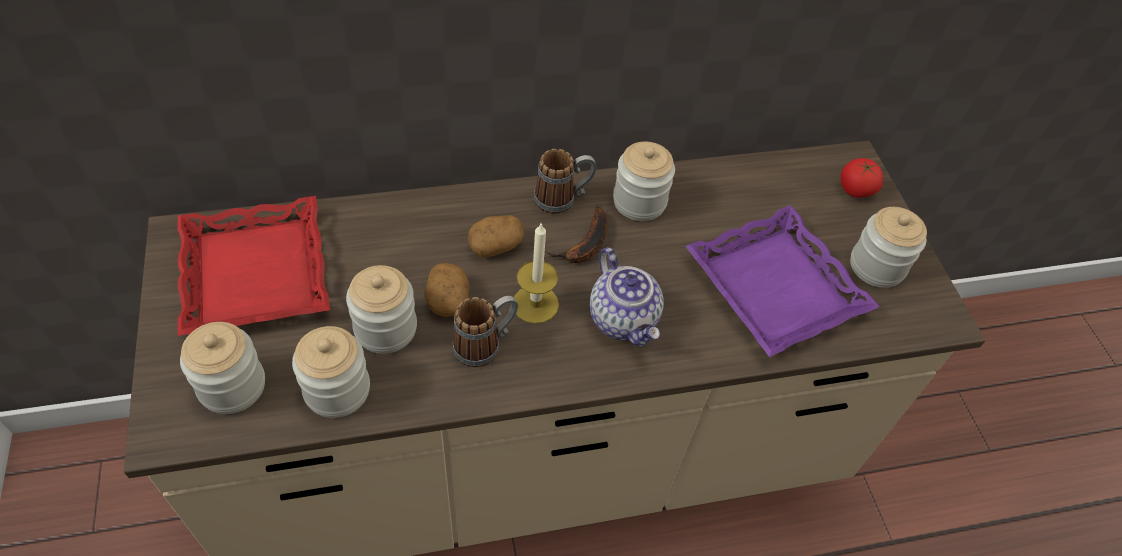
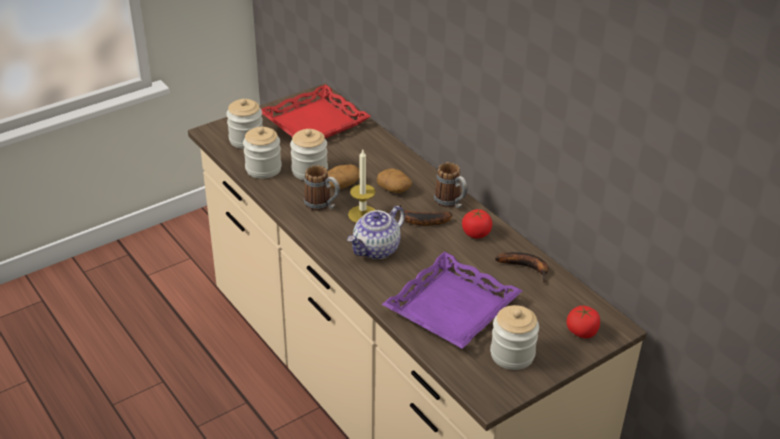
camera: 70 degrees right, 15 degrees down
(639, 201) = (476, 233): jar -> tomato
(727, 185) = (527, 268): none -> banana

